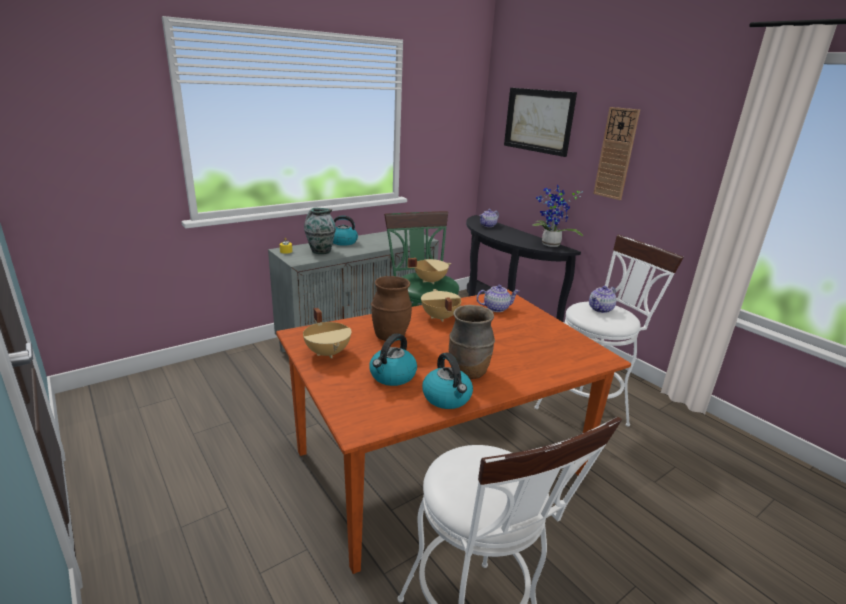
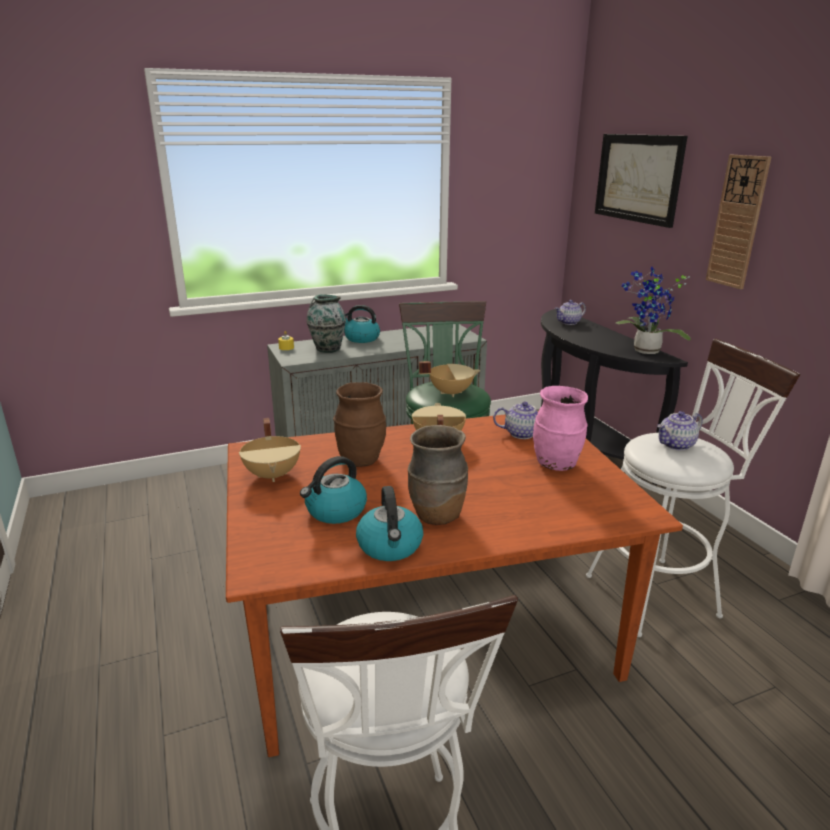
camera: 15 degrees right, 0 degrees up
(531, 328) = (556, 464): none -> pink vase

